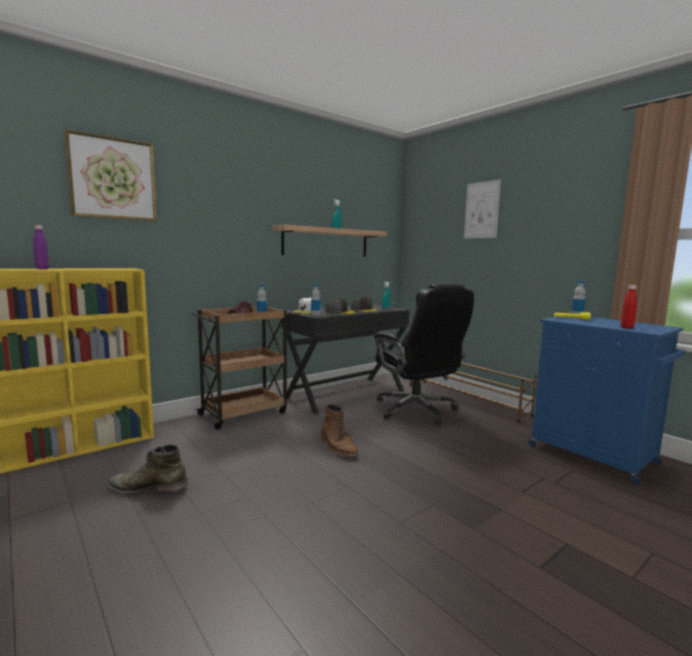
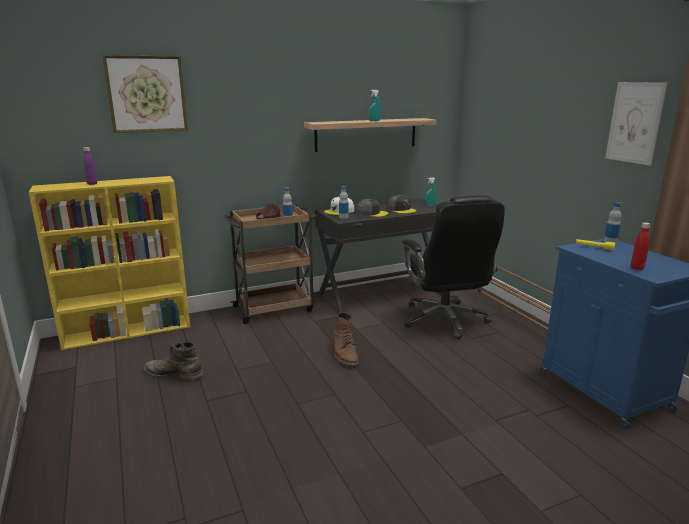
camera: 15 degrees right, 10 degrees up
(482, 210) = (540, 100): picture -> picture (635, 123)

